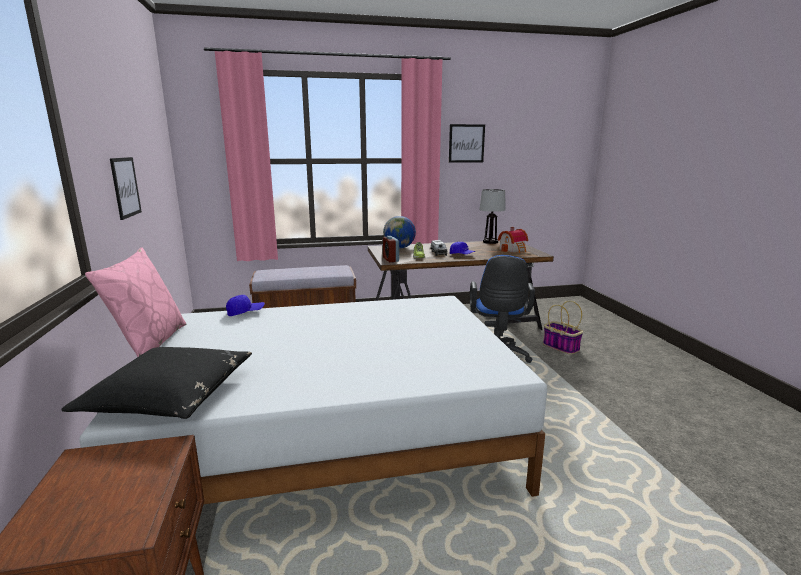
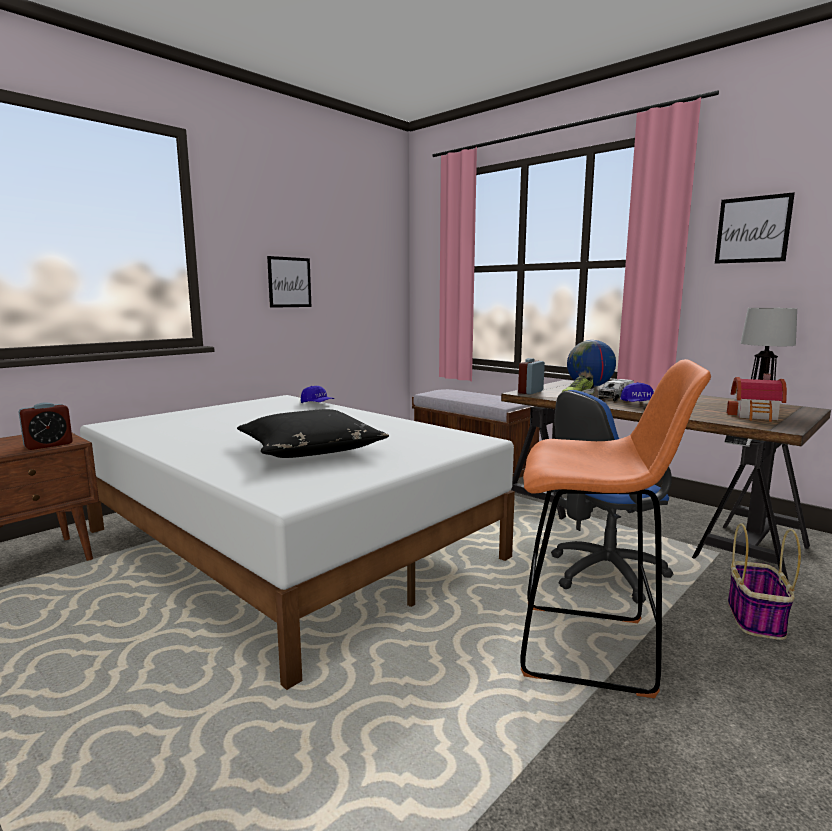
camera: 55 degrees right, 5 degrees down
(149, 344) = (223, 403): pink pillow -> none
(160, 464) = (48, 445): none -> alarm clock
(170, 395) = (142, 425): black pillow -> black pillow (311, 449)
(558, 390) = (591, 648): none -> orange stool

